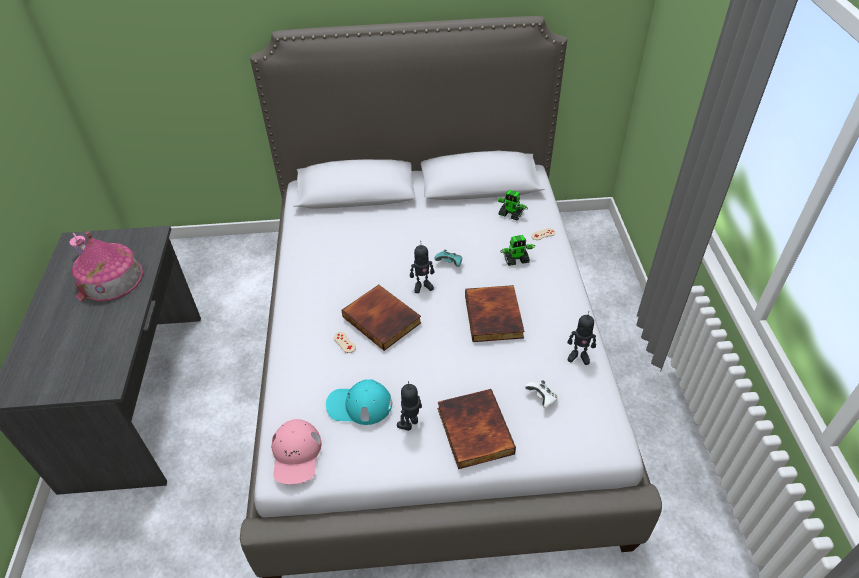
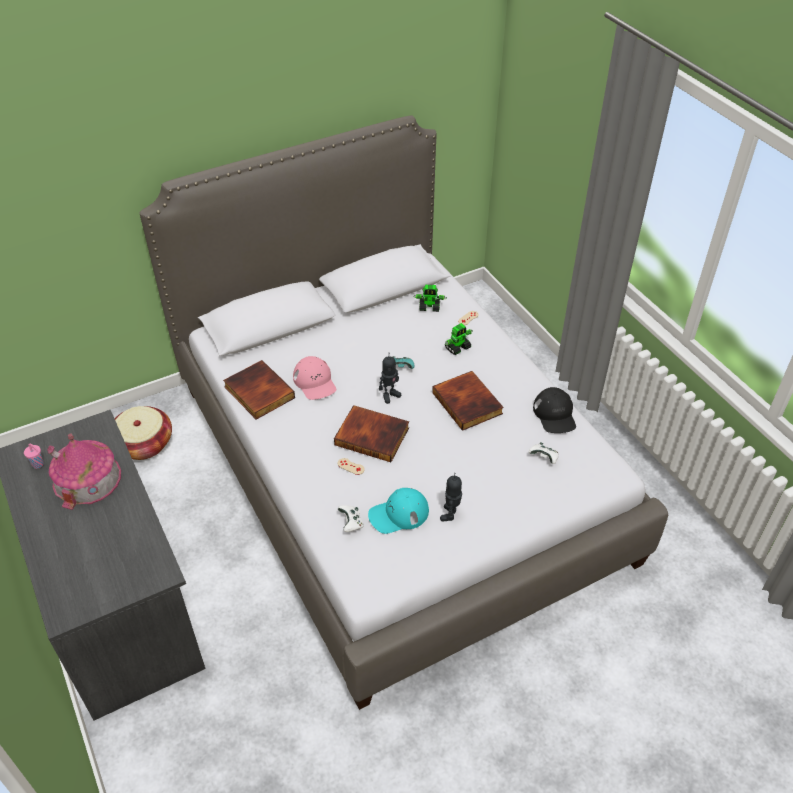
camera: 25 degrees left, 0 degrees up
(236, 271) = (143, 444): none -> basket
(296, 454) = (370, 573): pink cap -> pink cap (315, 382)
(310, 398) = (351, 523): none -> white game controller
(473, 430) = (505, 502): book -> book (258, 392)
(579, 356) = (555, 414): toy robot -> black cap

